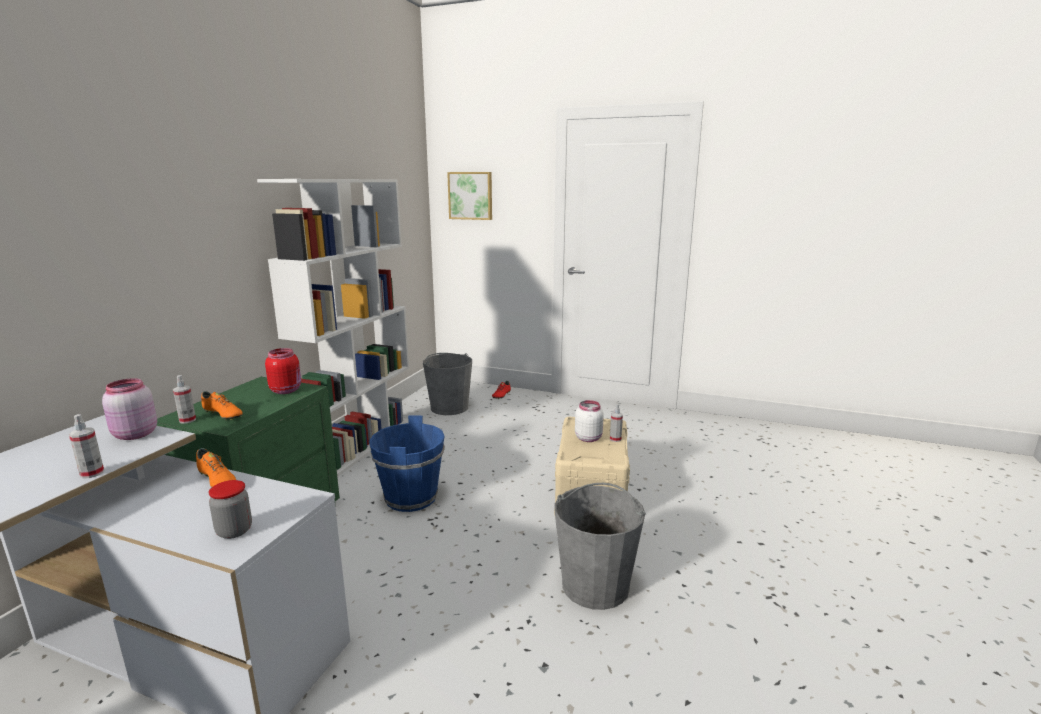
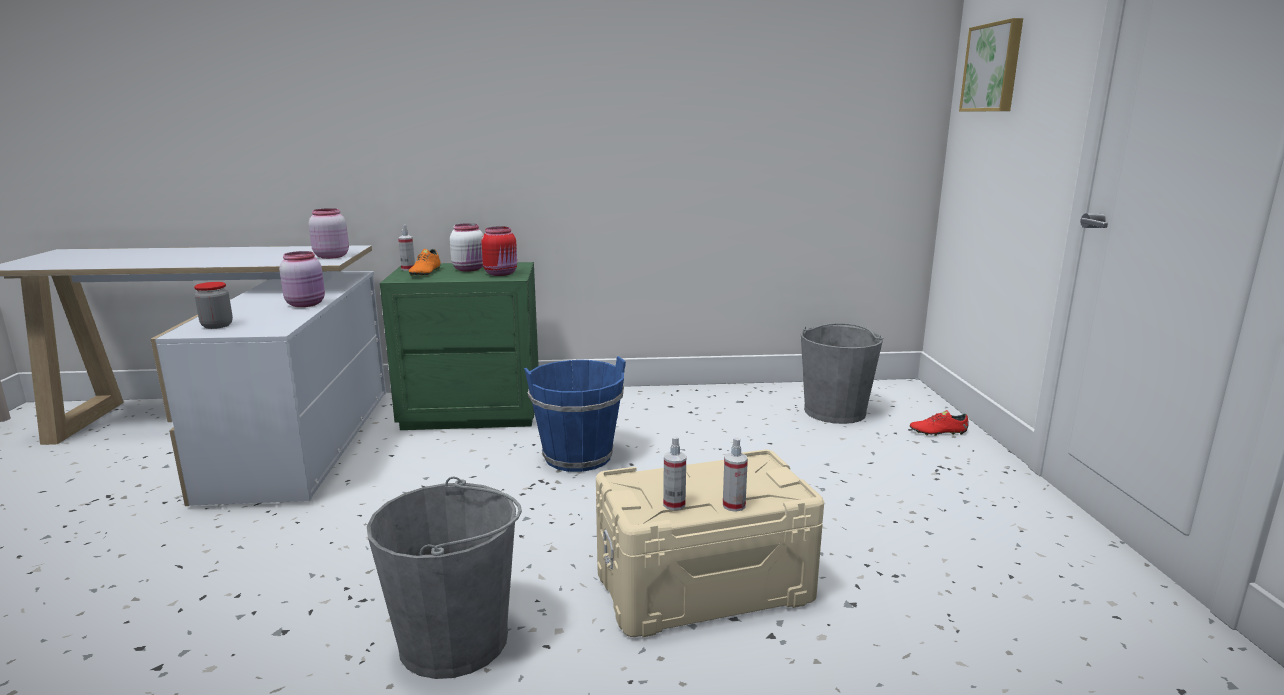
camera: 65 degrees right, 0 degrees up
(92, 473) = (257, 264): spray bottle -> spray bottle (674, 504)
(217, 481) = (307, 304): orange shoe -> pink jar
(359, 444) = (668, 396): white bookcase -> none
(588, 438) = (712, 482): white jar -> white jar (470, 269)

